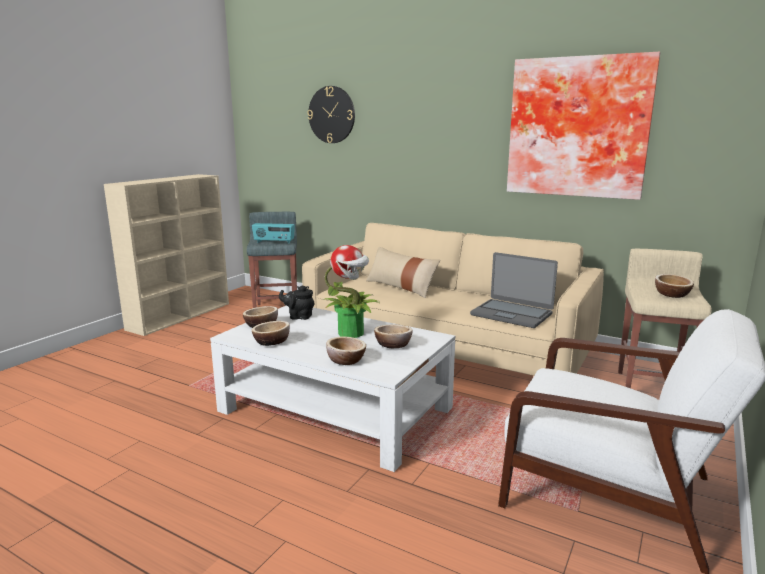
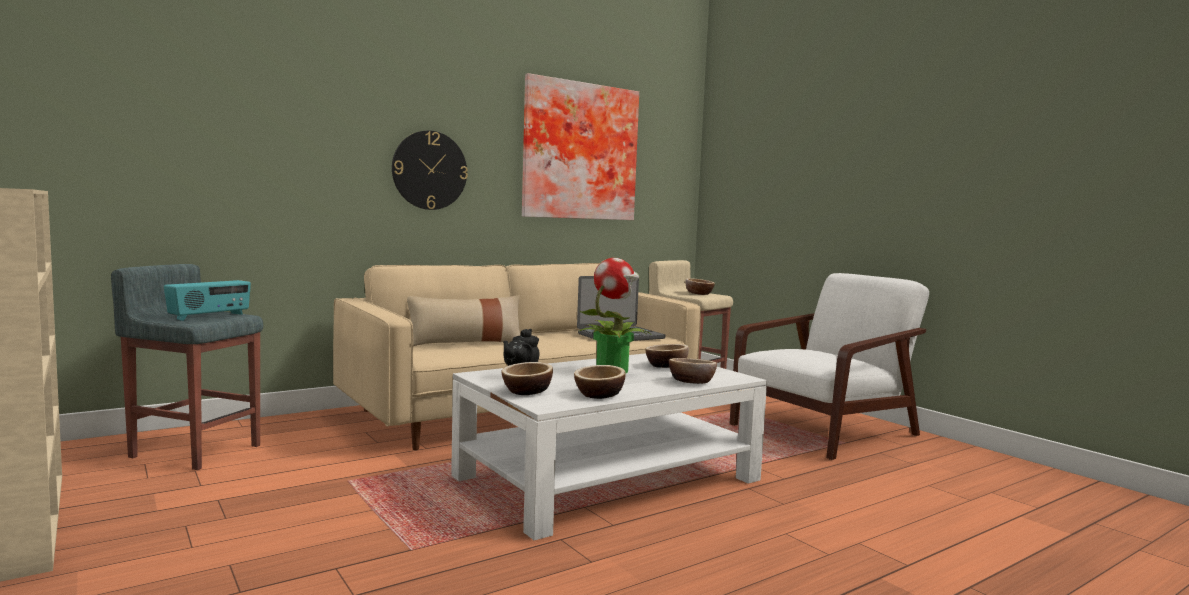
camera: 65 degrees left, 10 degrees down
(331, 115) = (252, 101): wall clock -> wall clock (429, 170)

